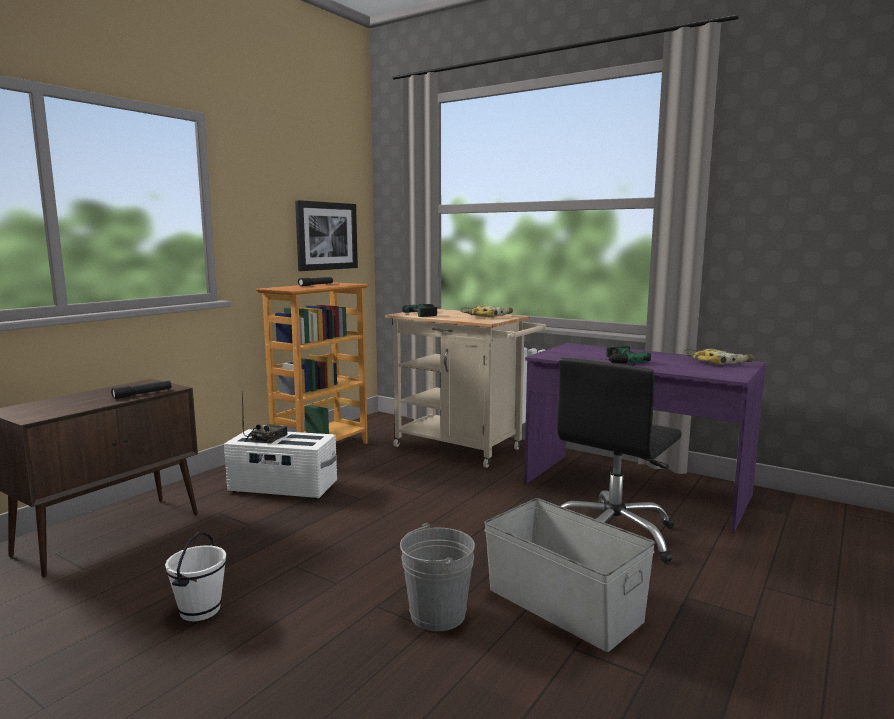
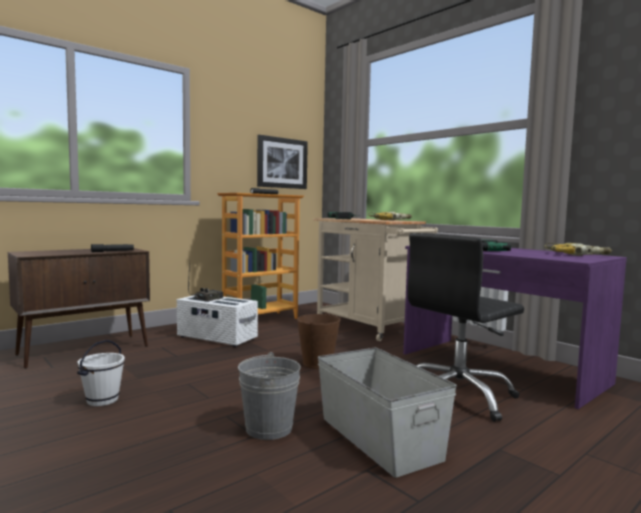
camera: 15 degrees right, 5 degrees down
(435, 511) = (317, 363): none -> brown bucket

